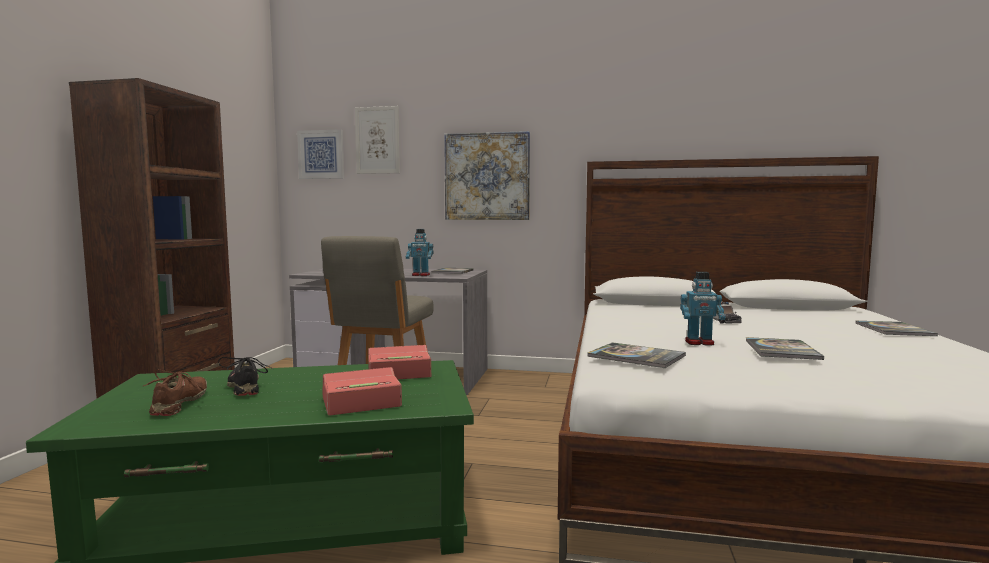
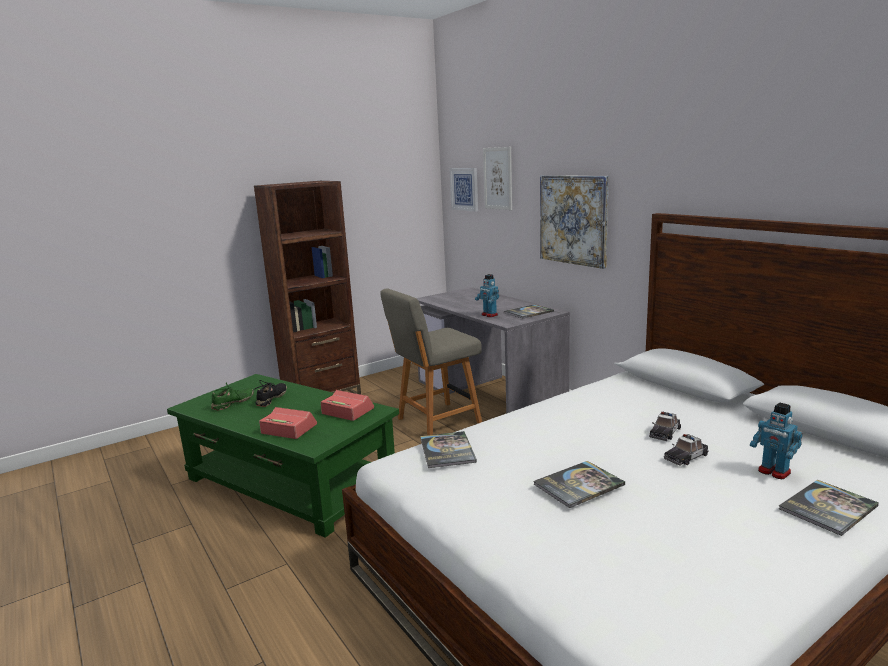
camera: 45 degrees right, 10 degrees up
(180, 404) = (233, 403): brown shoe -> green shoe
(699, 343) = (537, 453): toy robot -> toy robot (773, 472)
(773, 327) = (685, 456): none -> toy car

